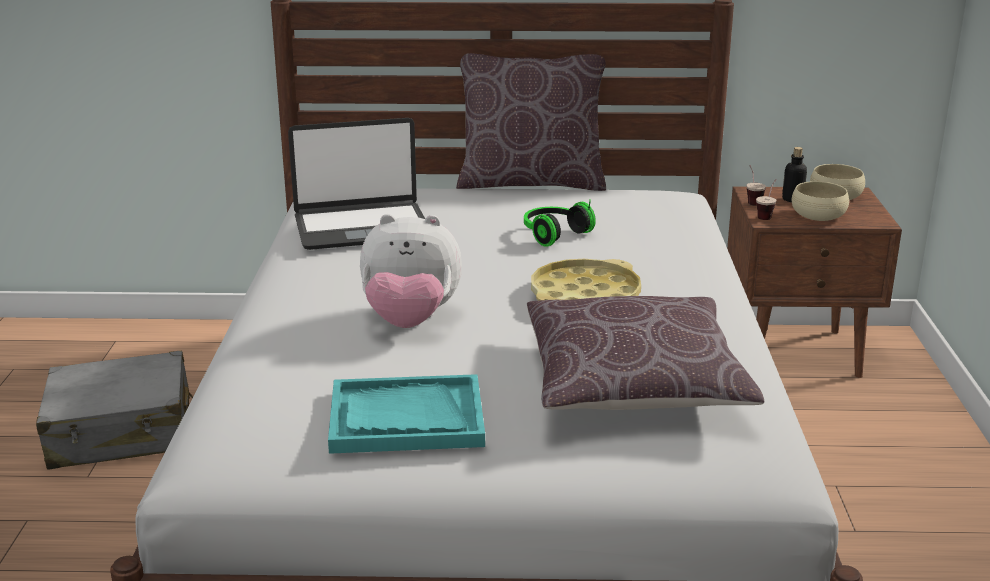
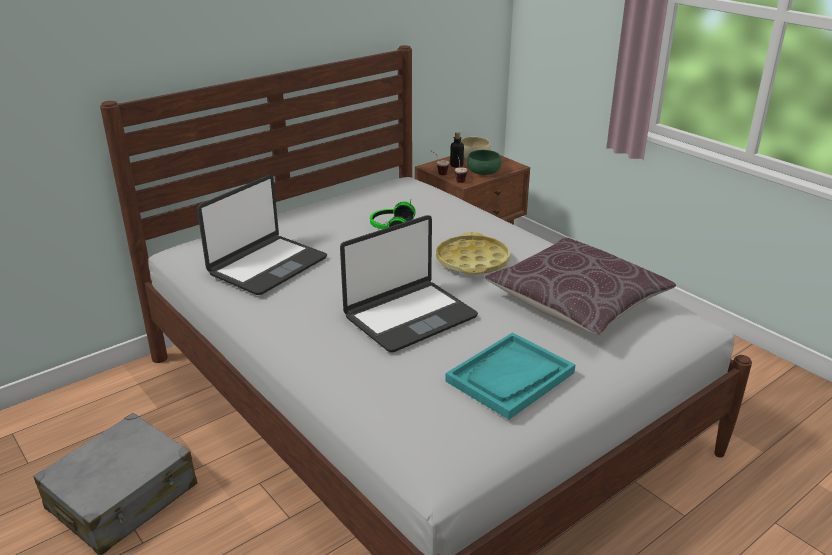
camera: 40 degrees left, 5 degrees up
(410, 321) = (409, 316): plush toy -> laptop
(531, 182) = (312, 198): brown pillow -> none
(818, 215) = (483, 171): beige bowl -> green bowl

